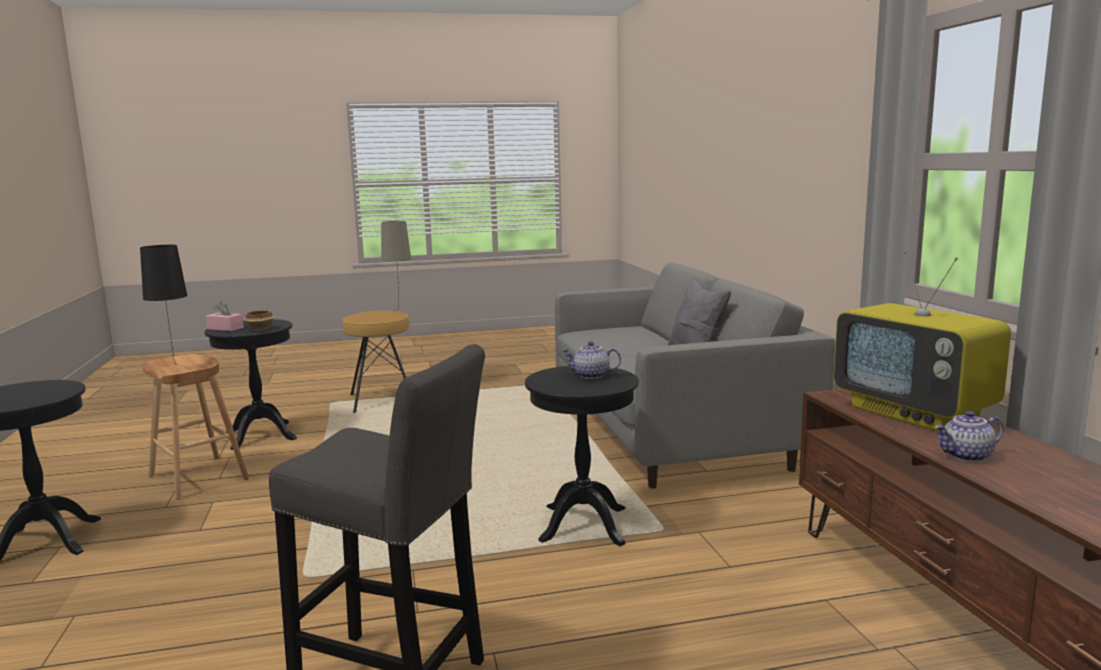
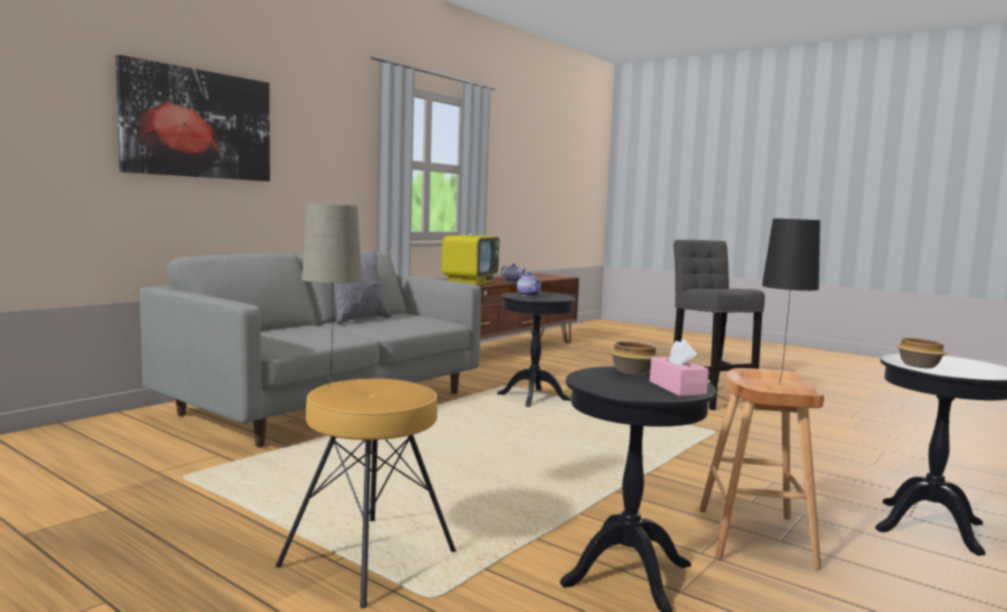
camera: 130 degrees left, 5 degrees down
(53, 385) = (918, 365): none -> bowl
(753, 144) = (198, 124): none -> picture

